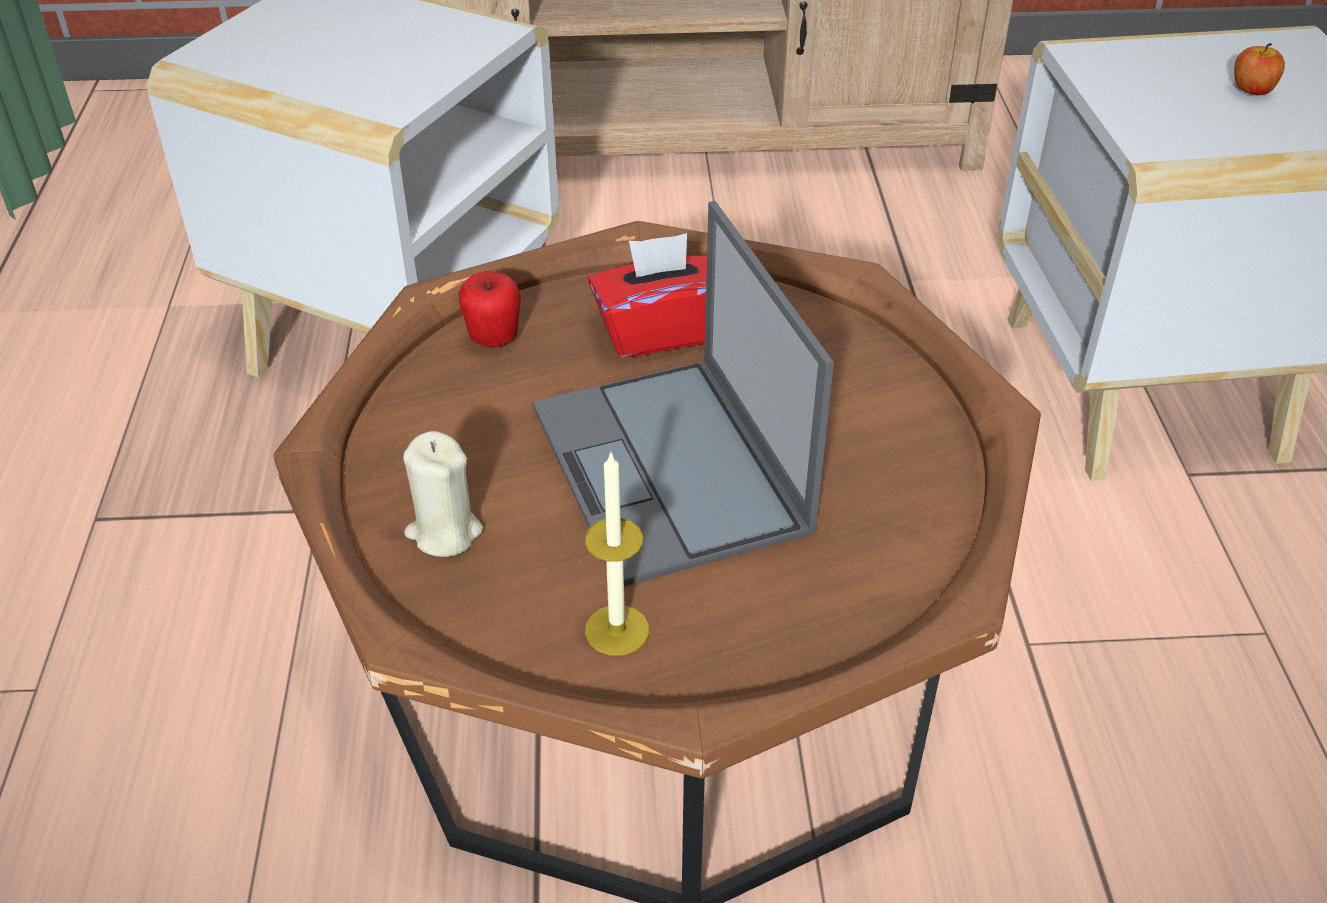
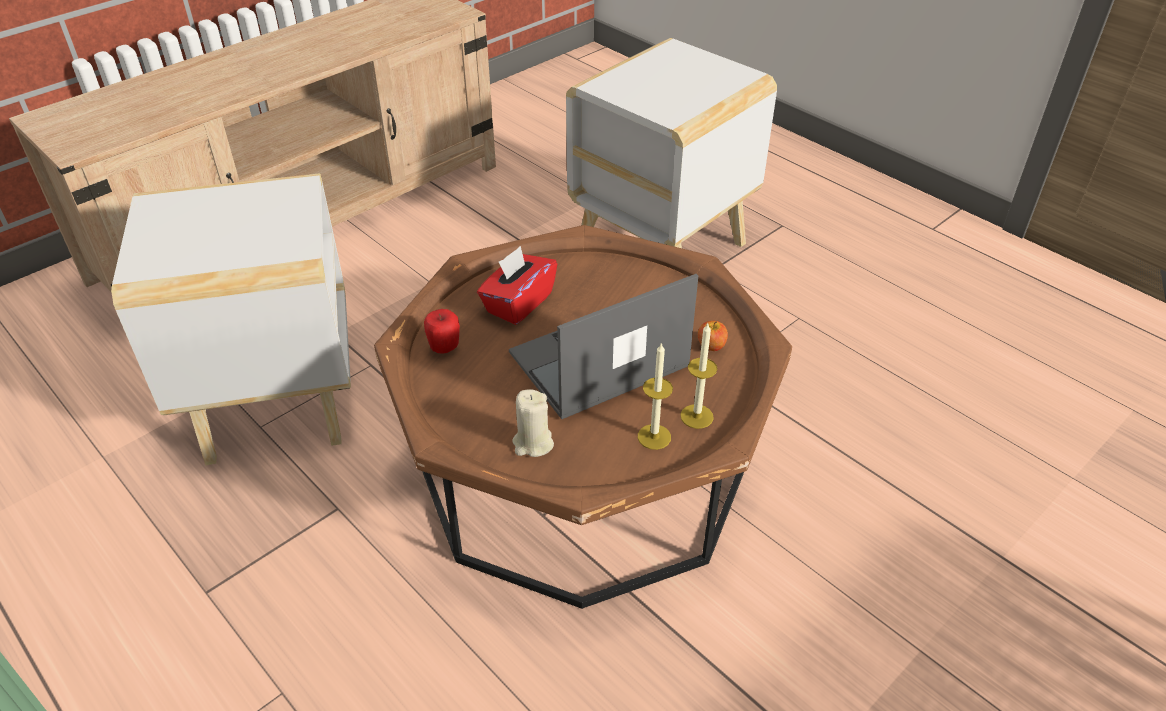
camera: 40 degrees left, 0 degrees up
(671, 470) = (597, 361): laptop -> laptop turned 120 degrees clockwise
(718, 641) = (696, 416): none -> candle
(1252, 90) = (680, 77): apple -> apple (711, 346)

